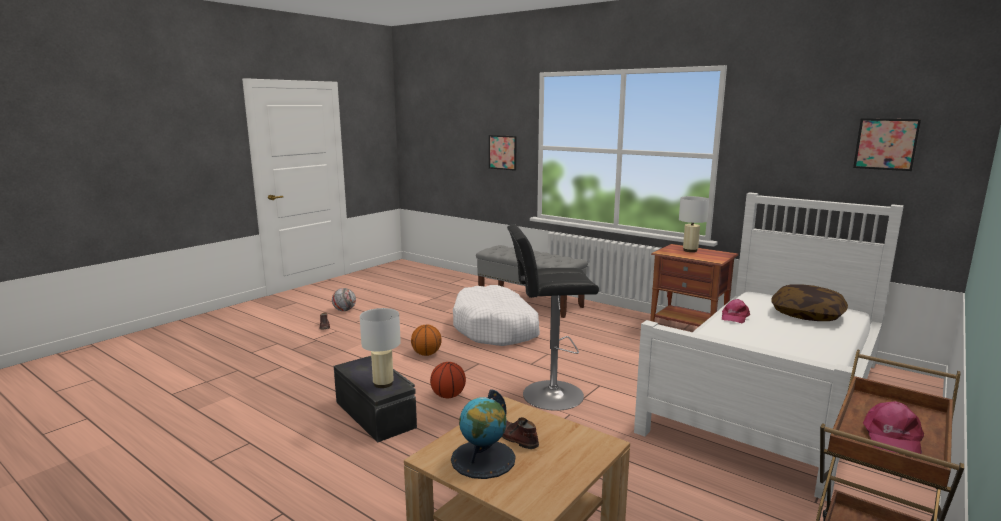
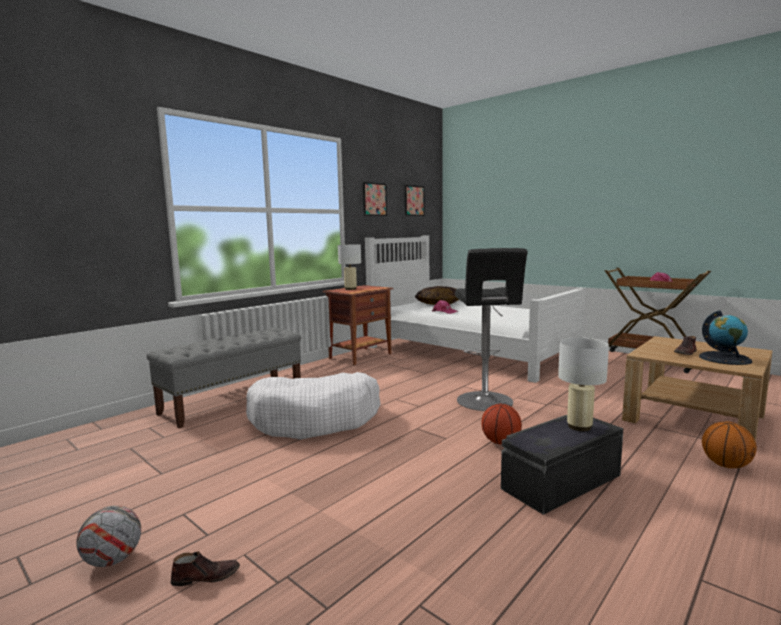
camera: 85 degrees left, 5 degrees down
(426, 354) = (385, 458): basketball -> basketball (726, 465)
(502, 152) = (101, 217): picture -> picture (374, 199)

